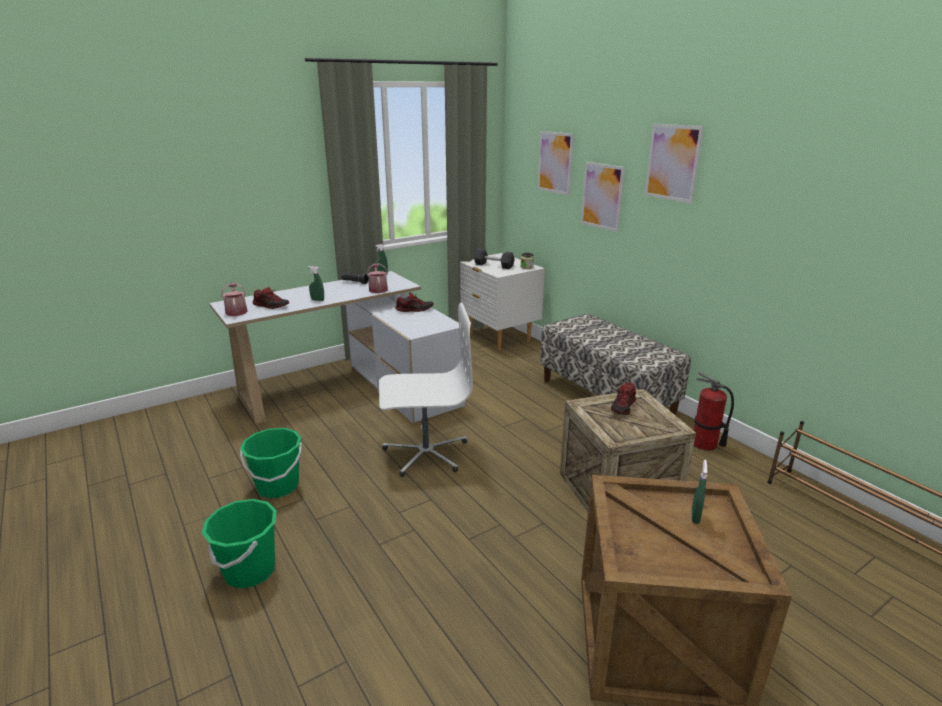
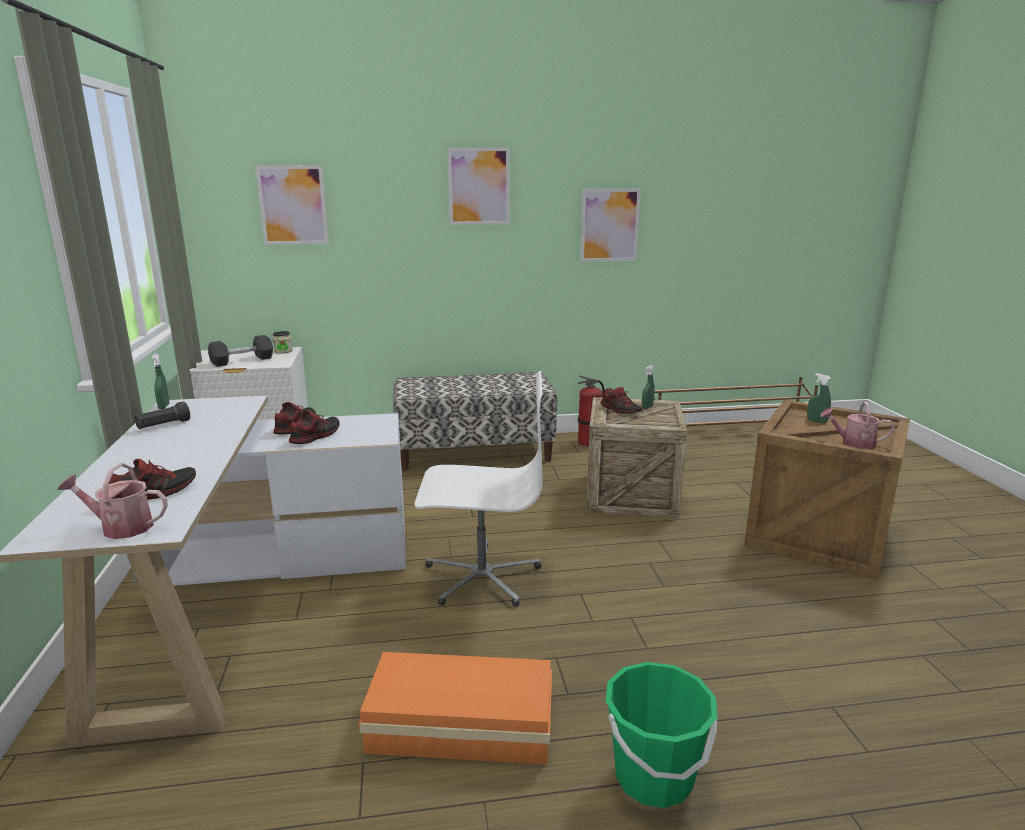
camera: 65 degrees left, 5 degrees down
(278, 486) = (458, 723): green bucket -> orange storage box
(317, 300) = (198, 457): green spray bottle -> green spray bottle (647, 407)
(378, 289) = (229, 416): watering can -> watering can (853, 443)
(403, 317) = (315, 436): none -> shoe
(425, 453) = (481, 576): white office chair -> white office chair turned 75 degrees clockwise
(602, 196) = (385, 236): picture -> picture (609, 225)

